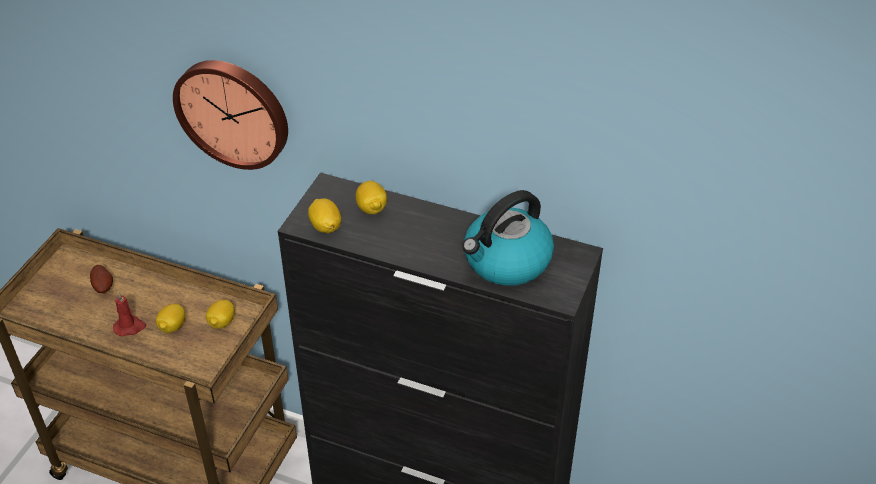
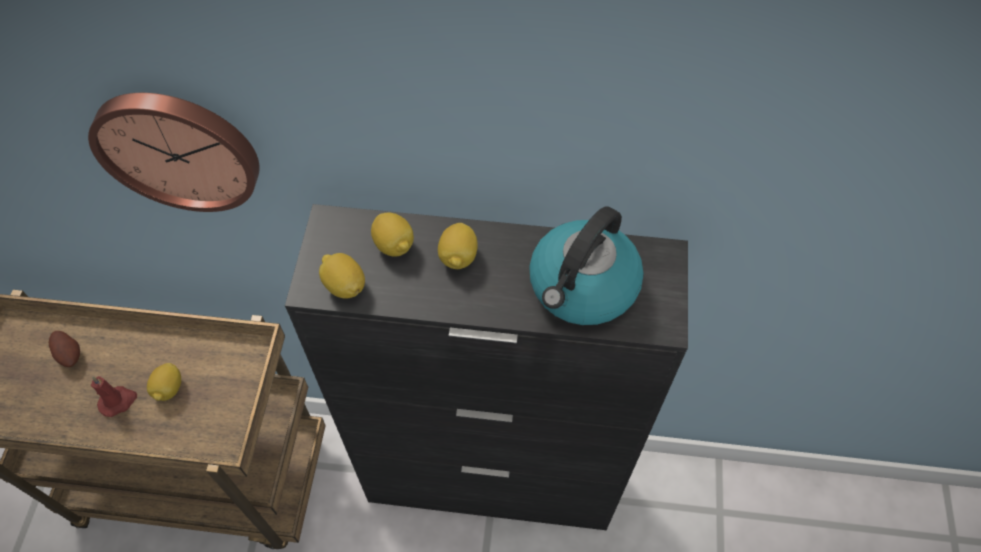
camera: 15 degrees left, 15 degrees up
(222, 322) = (225, 369): lemon -> lemon (458, 257)

